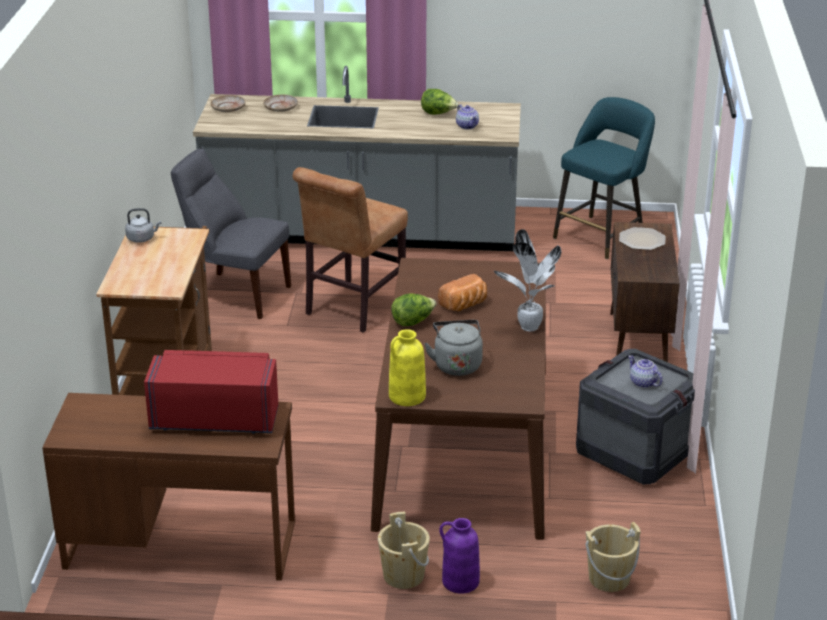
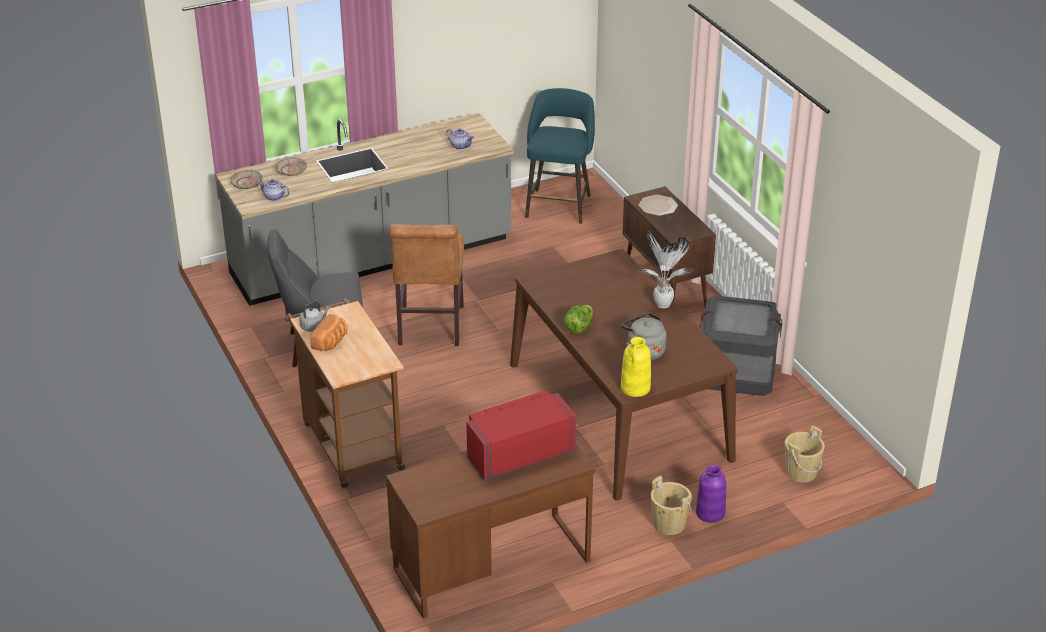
camera: 30 degrees left, 5 degrees up
(438, 113) = (425, 140): lettuce -> none
(464, 305) = (601, 302): bread -> bread (331, 342)
(643, 383) = (744, 320): teapot -> teapot (274, 197)

